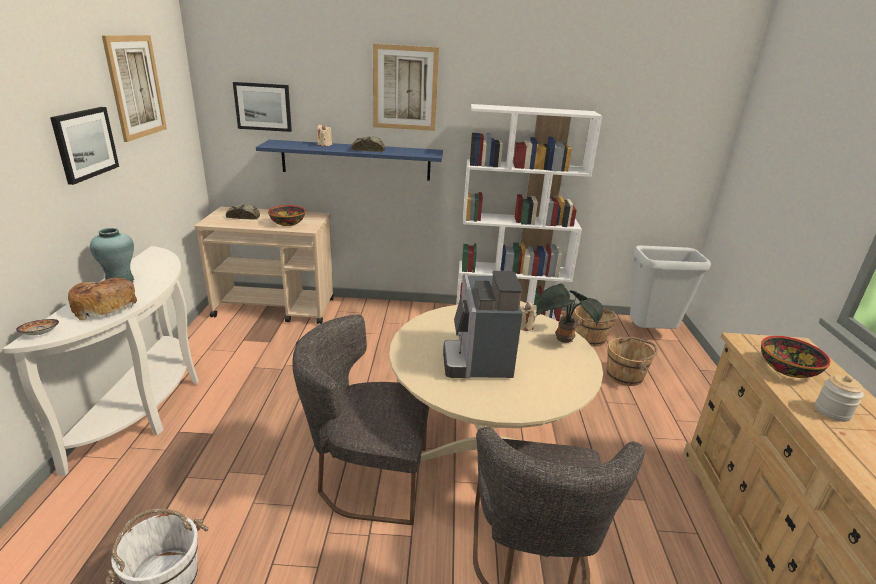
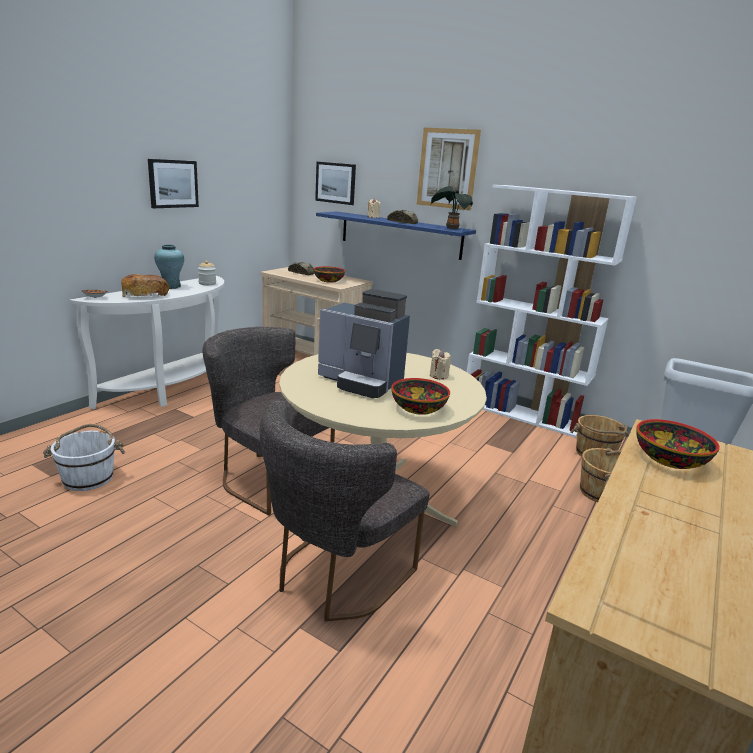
camera: 30 degrees right, 5 degrees down
(136, 87) = (230, 153): picture -> none
(478, 359) = (361, 382): coffee machine -> coffee machine turned 90 degrees counterclockwise
(560, 375) = (419, 409): none -> bowl
(562, 339) = (461, 391): potted plant -> potted plant (450, 228)
(832, 411) = (665, 498): jar -> jar (207, 283)

